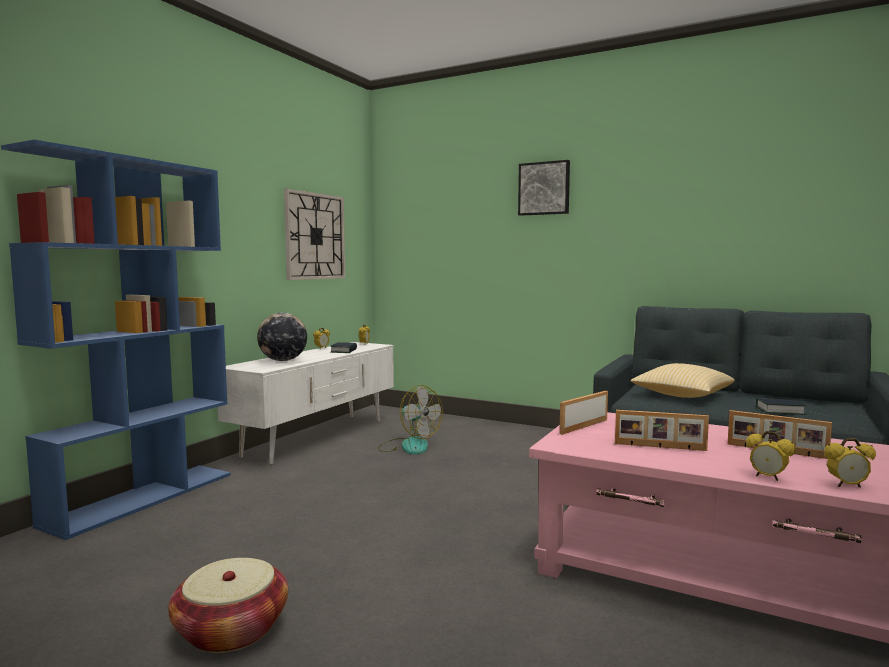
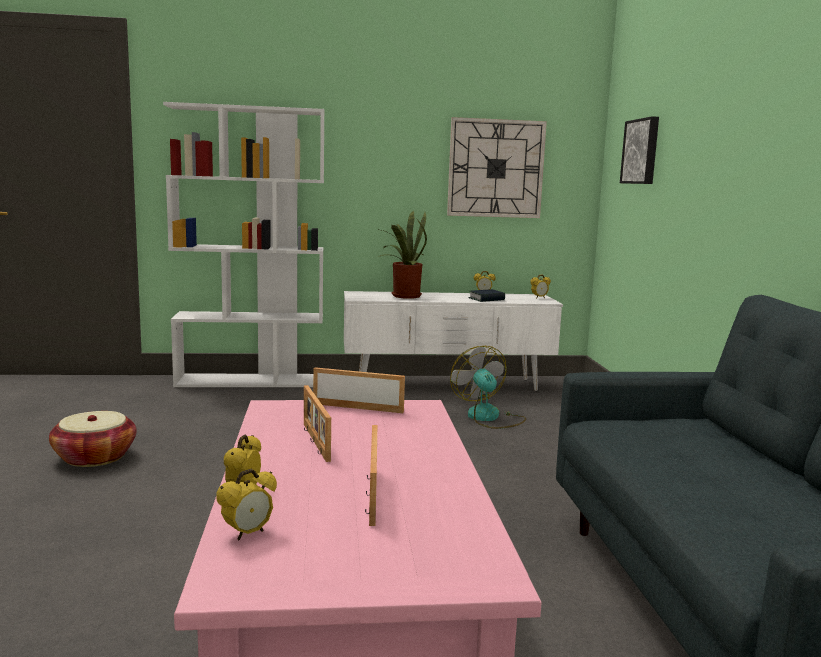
camera: 55 degrees right, 5 degrees up
(142, 498) = (251, 381): blue bookcase -> white bookcase
(283, 360) = (403, 296): globe -> potted plant
(408, 446) = (489, 417): fan -> fan turned 150 degrees clockwise
(544, 188) = (729, 95): picture -> picture (642, 151)
(681, 396) = (680, 446): pillow -> none
(779, 411) = (709, 509): book -> none
(847, 486) = (247, 534): alarm clock -> alarm clock turned 105 degrees counterclockwise

